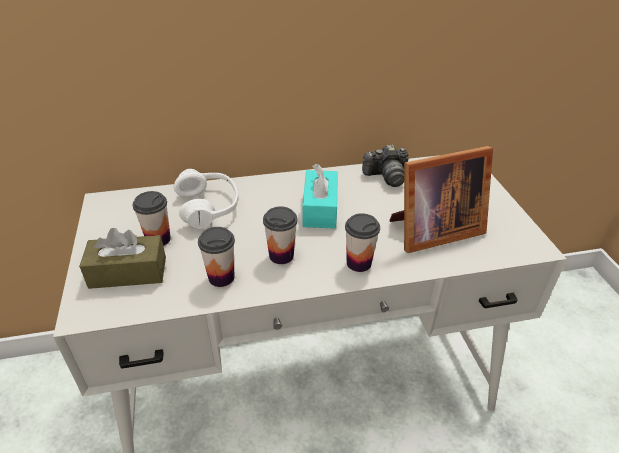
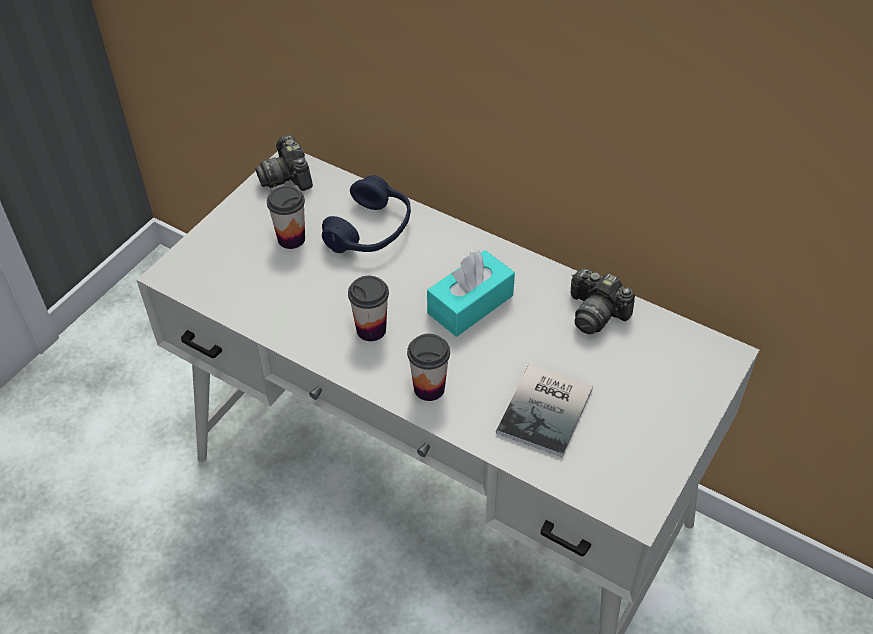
camera: 45 degrees right, 10 degrees up
(110, 208) = (287, 177): none -> camera
(128, 272) = (236, 257): brown tissue box -> none
(208, 207) = (370, 230): white headphones -> blue headphones
(221, 277) = (298, 315): cup -> none
(432, 231) = (548, 410): picture frame -> book

